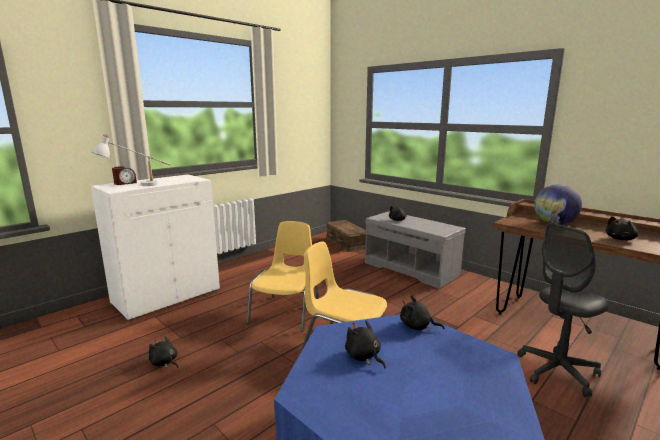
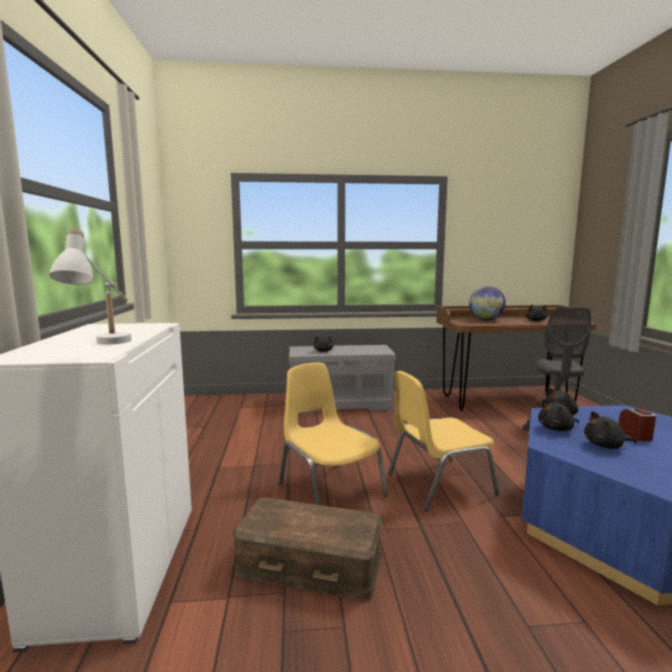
camera: 50 degrees left, 5 degrees down
(125, 183) = (44, 348): alarm clock -> alarm clock (635, 435)
(164, 362) = (339, 631): black plush toy -> black plush toy (557, 429)
(347, 242) = (227, 401): brown storage box -> brown storage box (310, 563)

